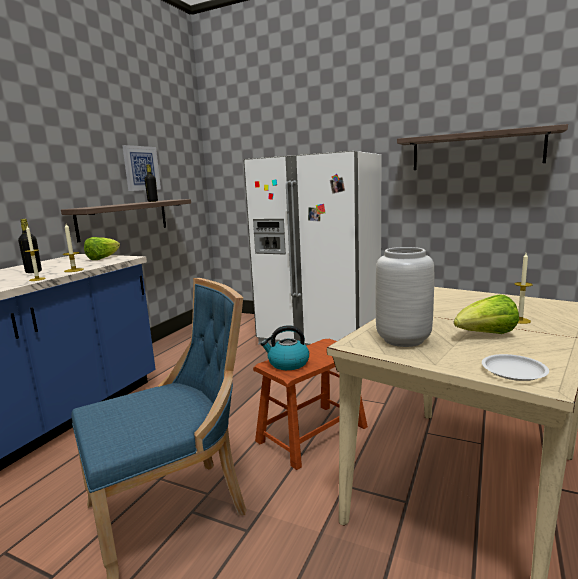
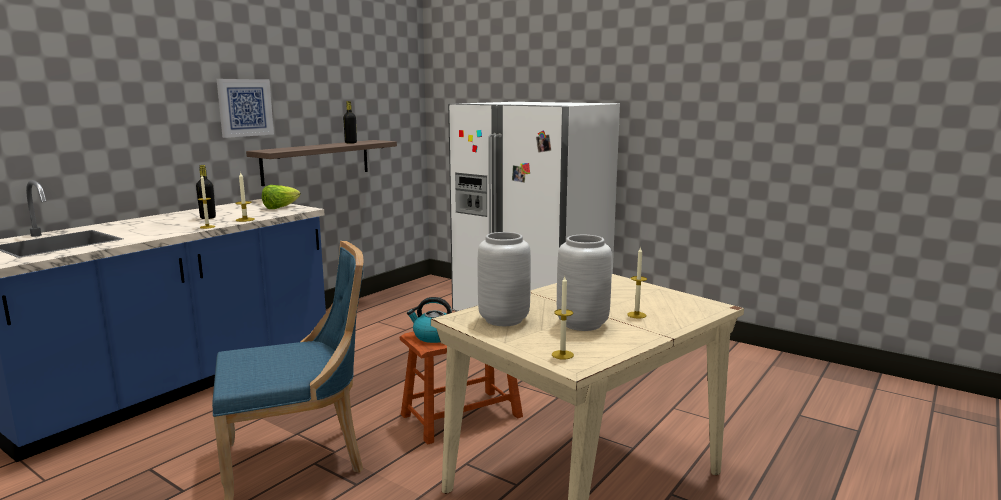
camera: 10 degrees right, 0 degrees up
(141, 168) = (342, 104): picture -> picture (245, 107)
(476, 150) = (730, 108): shelf -> none
(485, 335) = (583, 324): lettuce -> grey vase
(513, 371) = (562, 355): white plate -> candle

